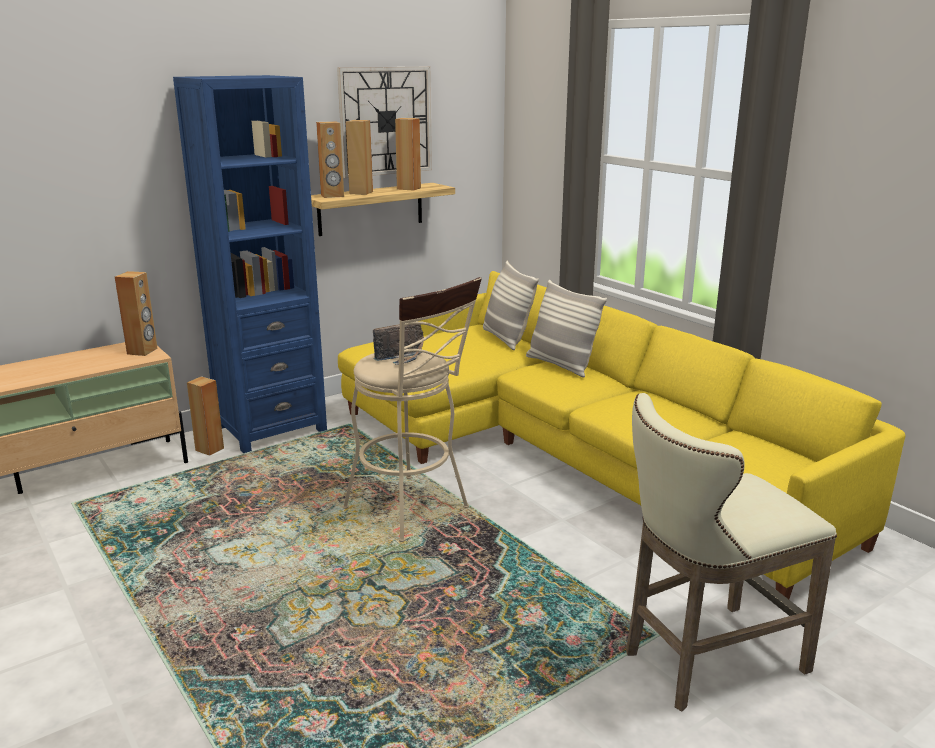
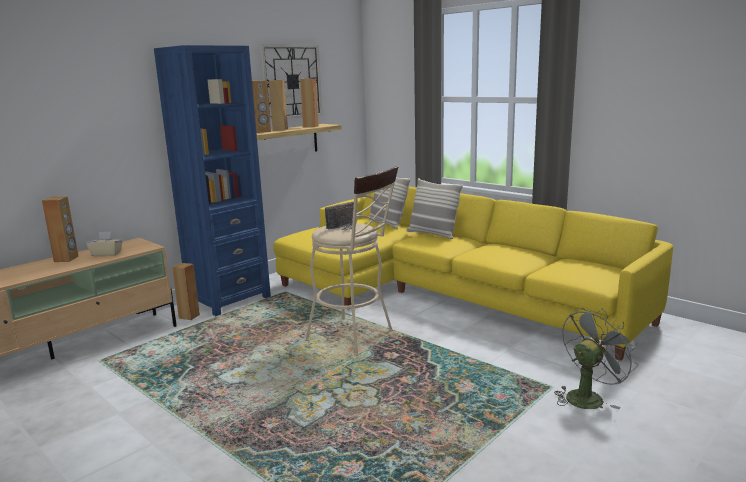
camera: 10 degrees left, 5 degrees down
(93, 362) = (107, 254): none -> beige tissue box
(142, 351) = (140, 245): brown speaker -> brown speaker (66, 259)
(704, 660) = (588, 396): beige stool -> grey fan

